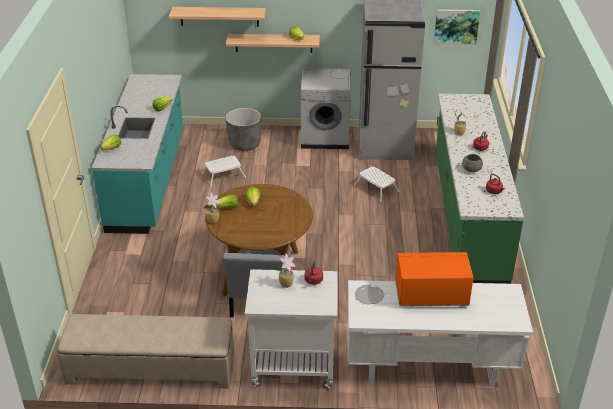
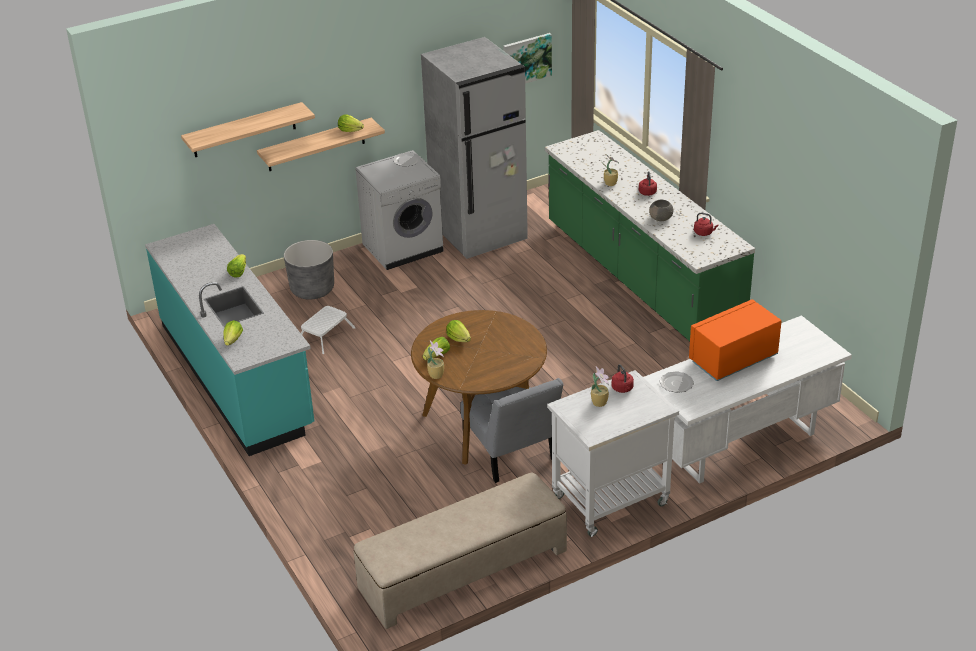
camera: 30 degrees left, 0 degrees up
(376, 188) = (517, 284): white step ladder -> none

